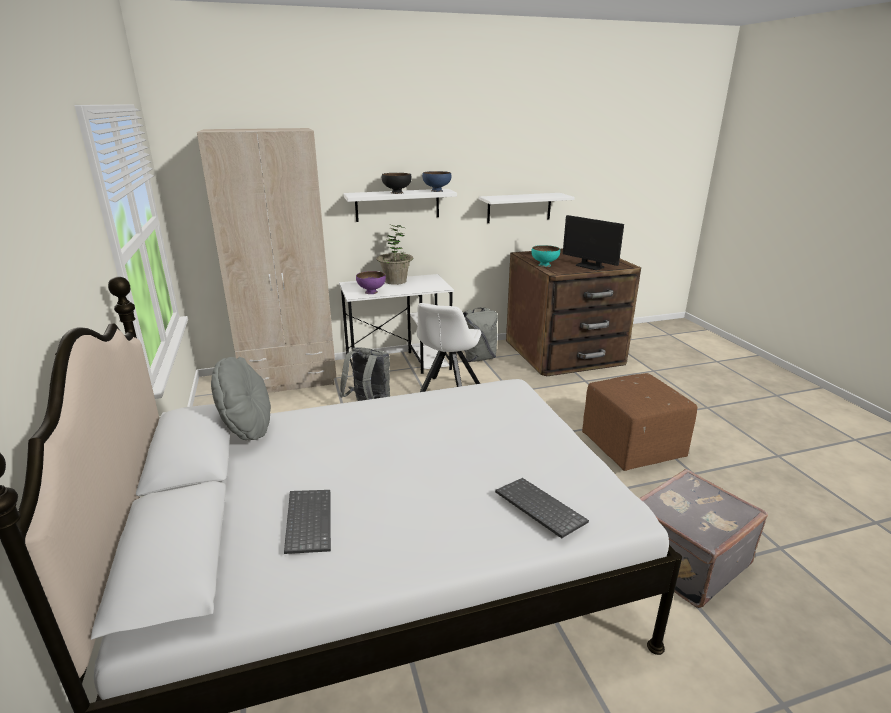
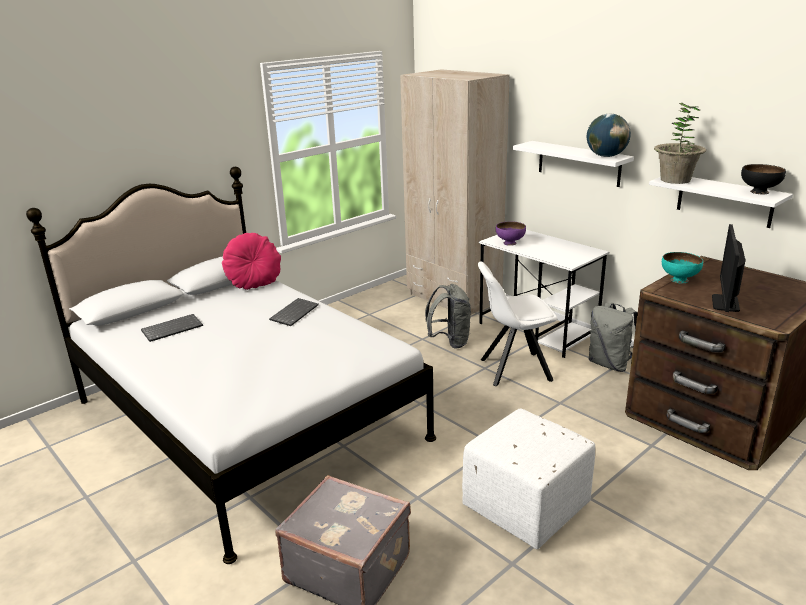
camera: 65 degrees right, 0 degrees up
(248, 431) = (255, 285): grey pillow -> pink pillow
(395, 281) = (554, 243): potted plant -> potted plant (675, 180)
(396, 193) = (565, 150): black bowl -> black bowl (759, 192)
(436, 191) = (606, 156): blue bowl -> globe
(538, 508) = (208, 390): keyboard -> keyboard (294, 313)
(633, 448) = (525, 508): brown ottoman -> white ottoman

